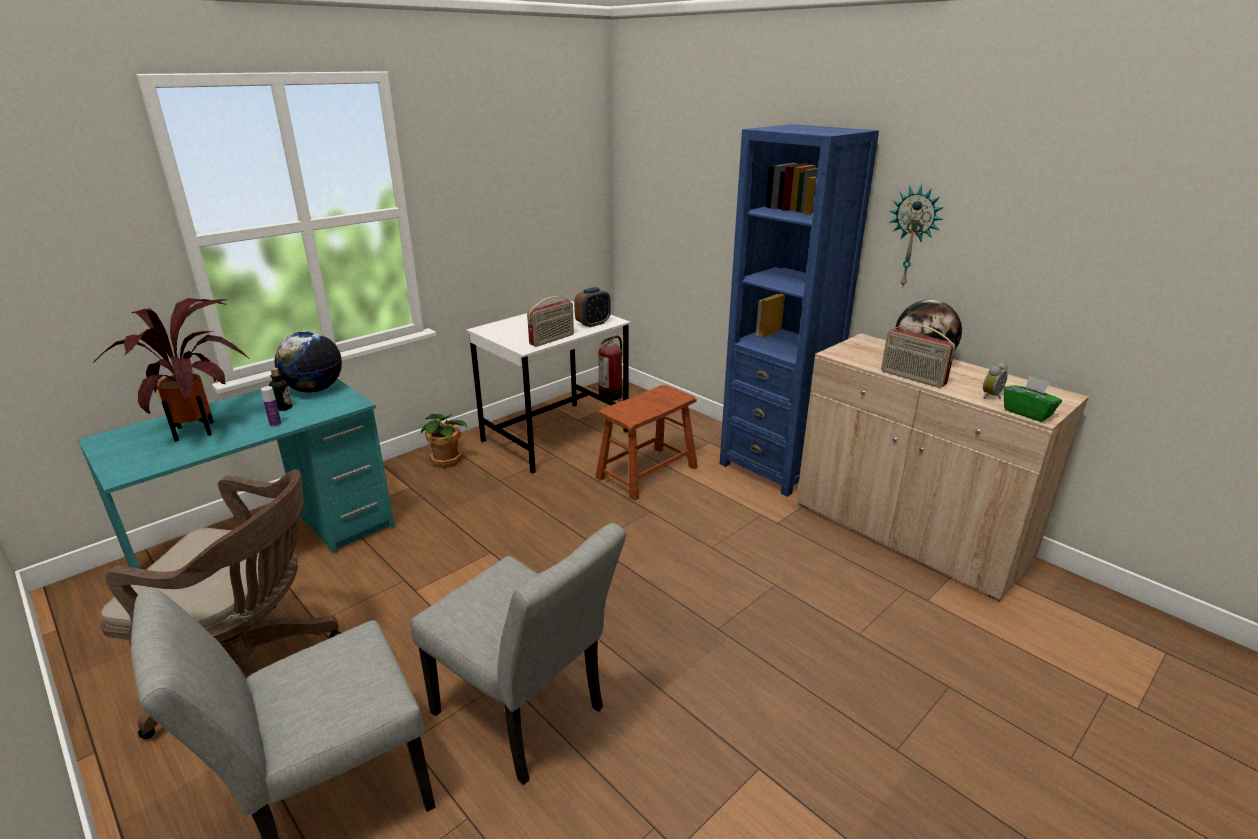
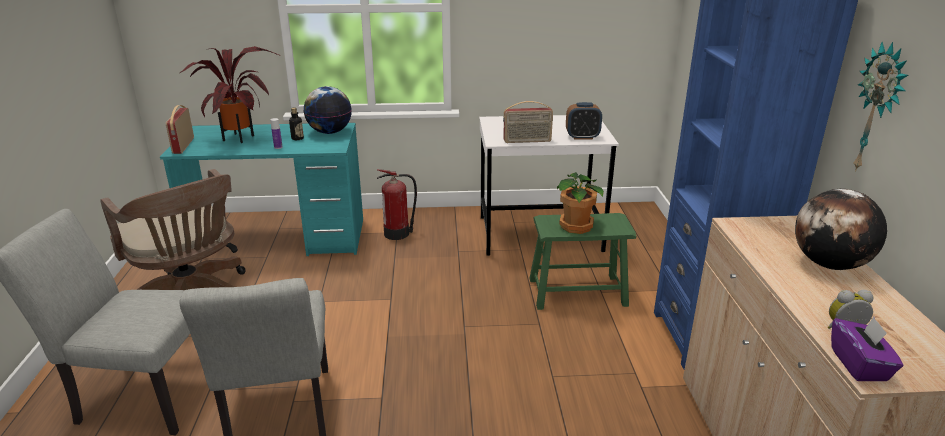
camera: 40 degrees right, 0 degrees up
(447, 460) = (442, 222): potted plant -> potted plant (577, 226)
(611, 395) = (630, 216): fire extinguisher -> fire extinguisher (398, 233)
(647, 472) = (577, 292): brown stool -> green stool
(912, 378) = (778, 276): radio -> radio (183, 145)
(1027, 413) = (859, 365): green tissue box -> purple tissue box

